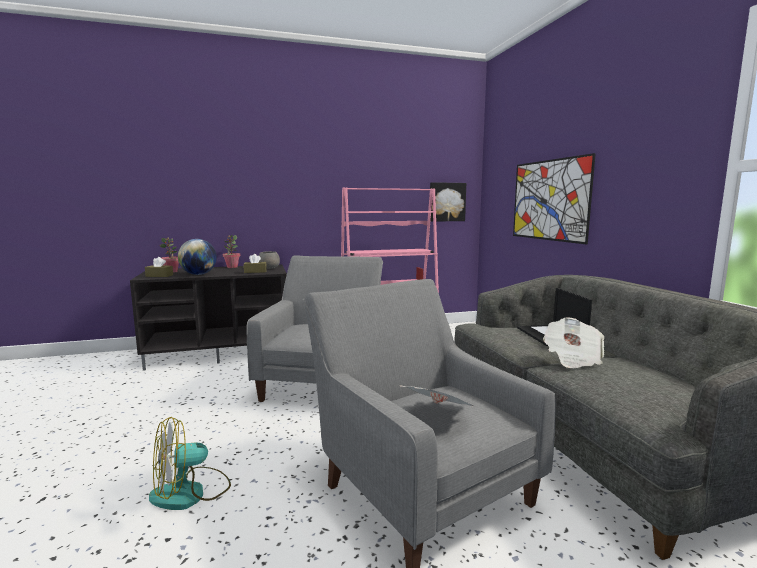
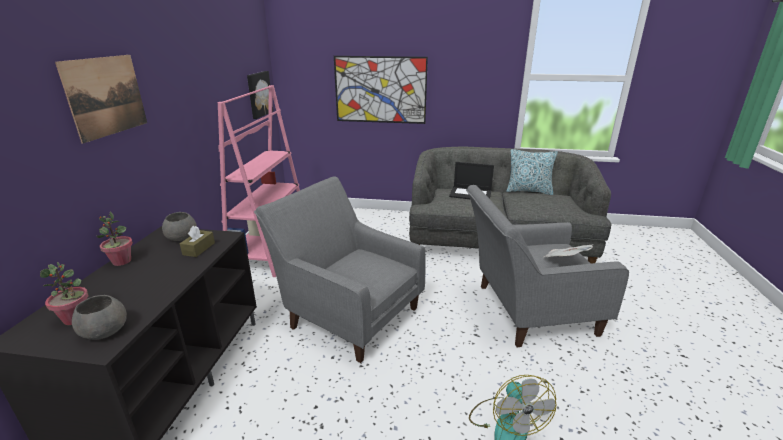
camera: 65 degrees left, 15 degrees up
(159, 276) = (105, 331): brown tissue box -> grey bowl
(198, 274) = (153, 292): globe -> none
(264, 172) = (106, 96): none -> picture
(572, 358) = (513, 202): newspaper -> none
(659, 367) = (528, 191): none -> pillow

